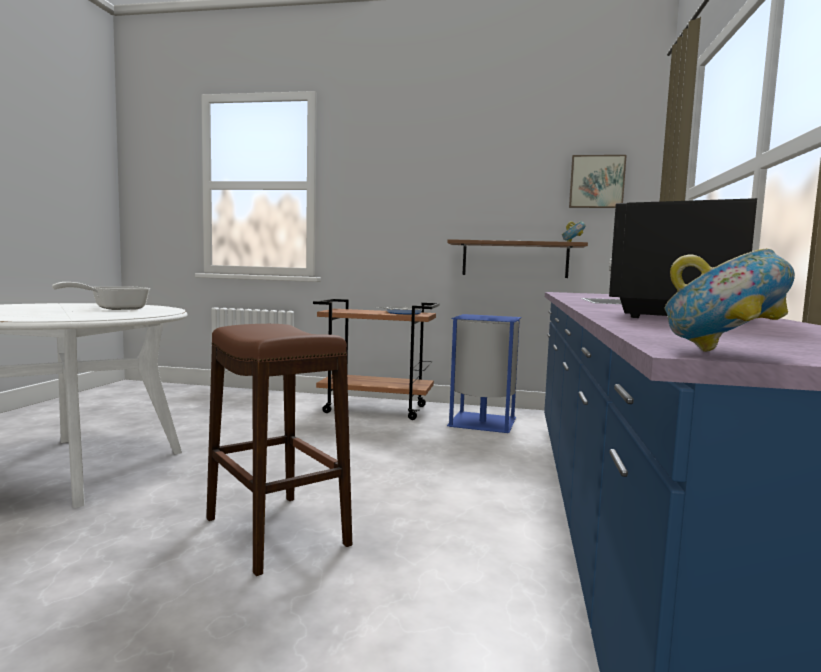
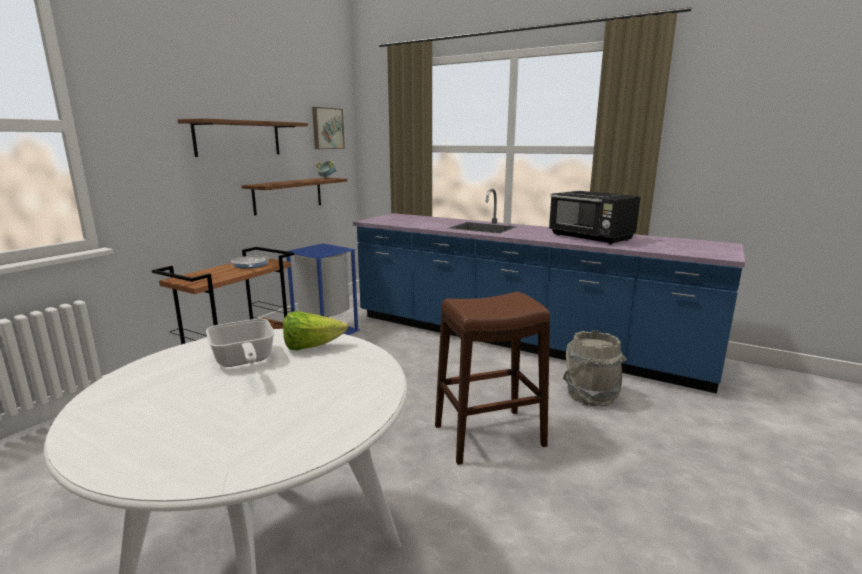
camera: 70 degrees left, 10 degrees up
(136, 312) = (311, 347): none -> lettuce
(456, 194) = (238, 138): none -> brown shelf
(456, 620) = (591, 396): none -> grey bucket
(720, 353) = (730, 256): bowl -> none

